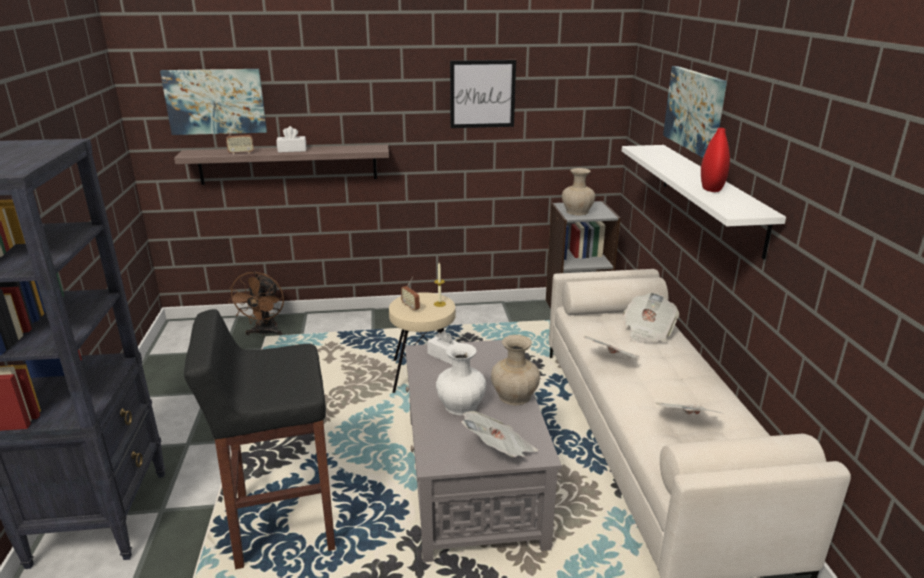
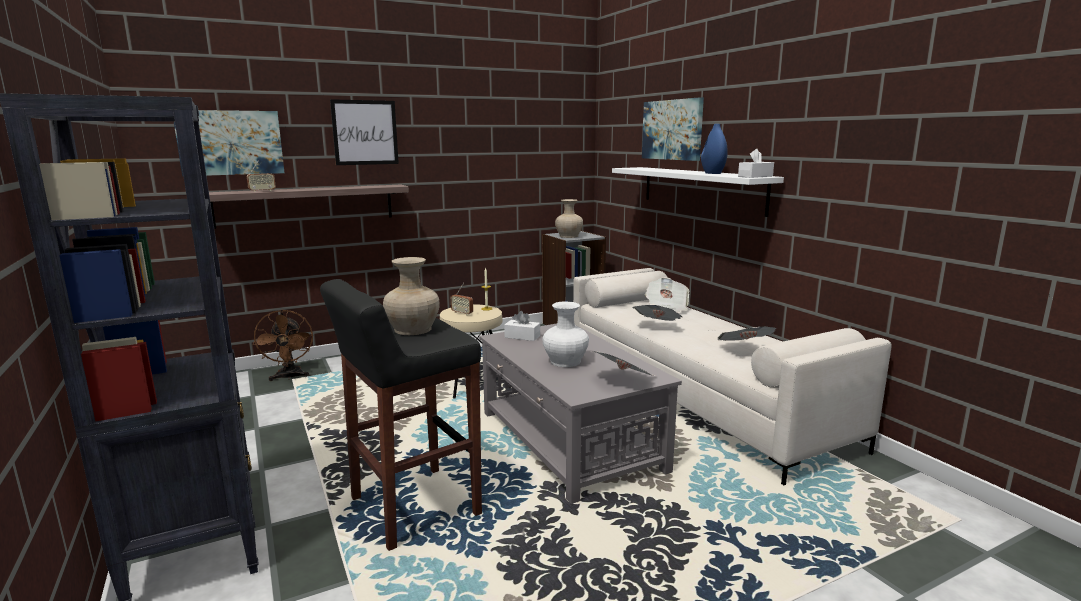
camera: 20 degrees left, 10 degrees down
(292, 150) = (313, 188): white tissue box -> white tissue box (755, 176)
(482, 94) = (481, 139): picture -> picture (365, 132)
(514, 396) = (604, 350): beige vase -> beige vase (413, 330)
(711, 188) = (712, 173): red vase -> blue vase

